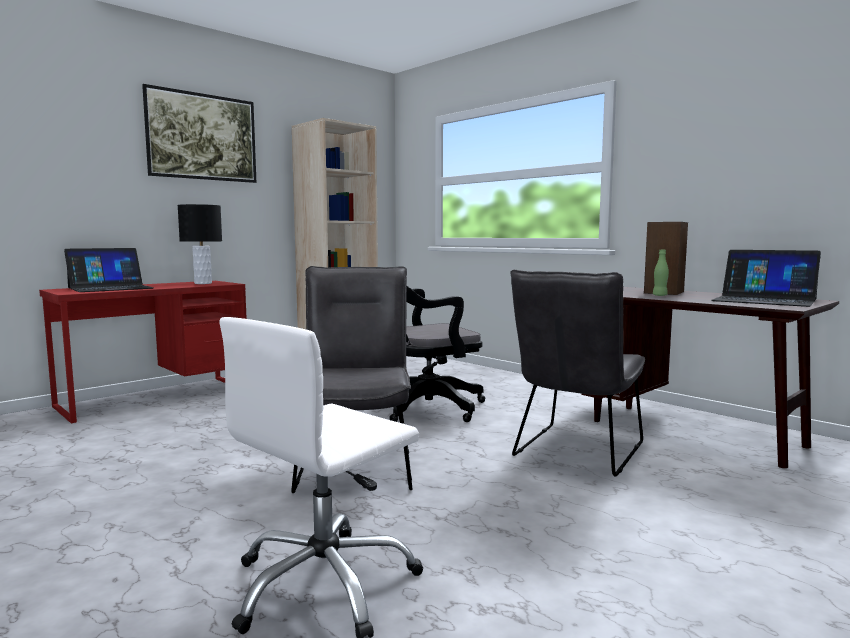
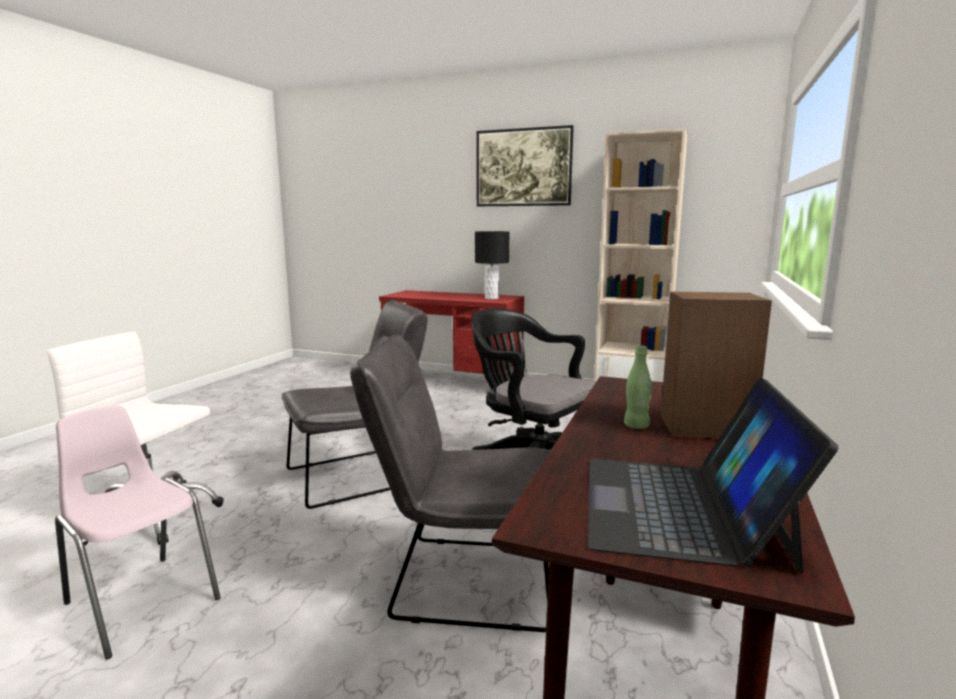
camera: 65 degrees right, 5 degrees up
(110, 288) = (428, 294): laptop -> none
(542, 580) = (141, 601): none -> pink chair

